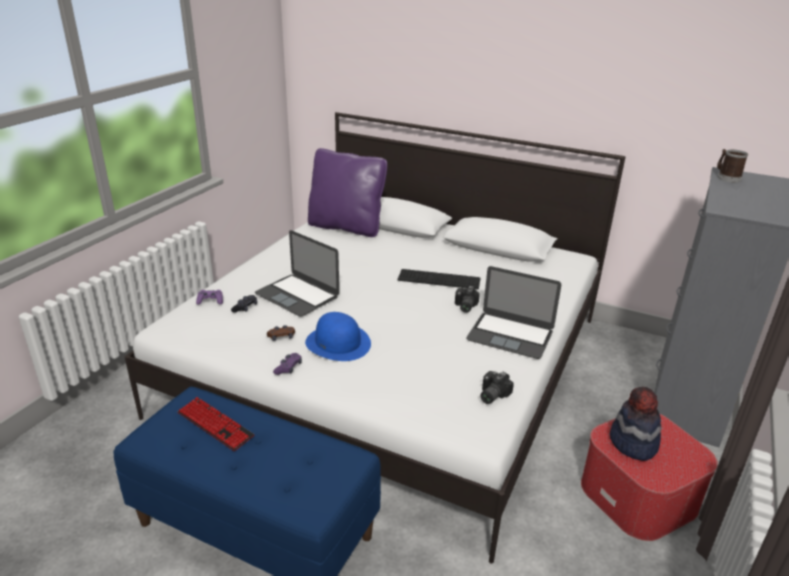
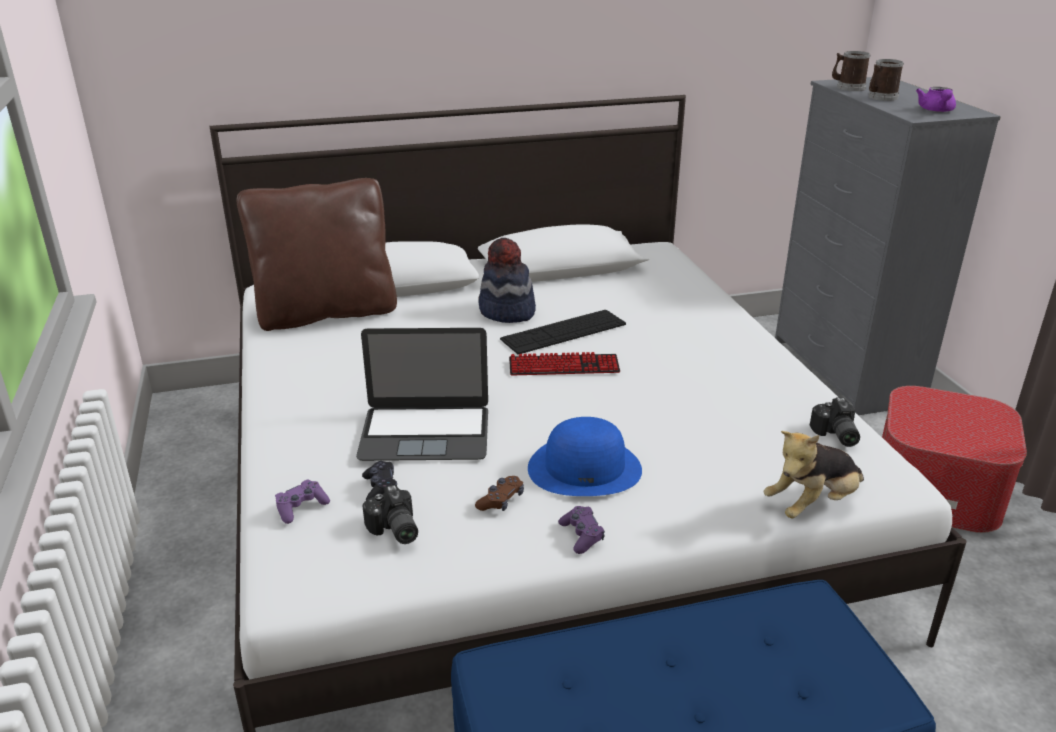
camera: 40 degrees left, 0 degrees up
(215, 425) = (587, 680): keyboard -> keyboard (564, 367)
(346, 227) = (326, 313): purple pillow -> brown pillow
(415, 417) = (812, 504): none -> plush toy
(464, 306) = (645, 351): camera -> camera (393, 530)
(510, 335) = (742, 361): laptop -> none
(632, 443) = (936, 426): hat -> hat (506, 312)
(732, 190) = (880, 97): none -> mug
(751, 210) = (936, 111): none -> purple teapot

